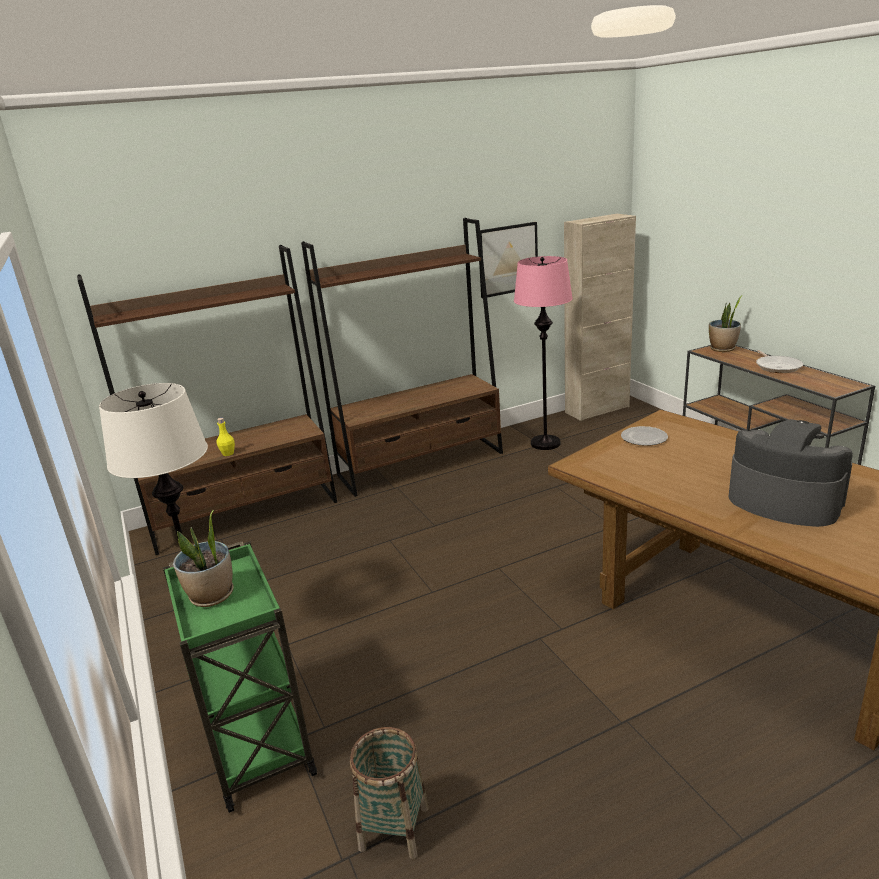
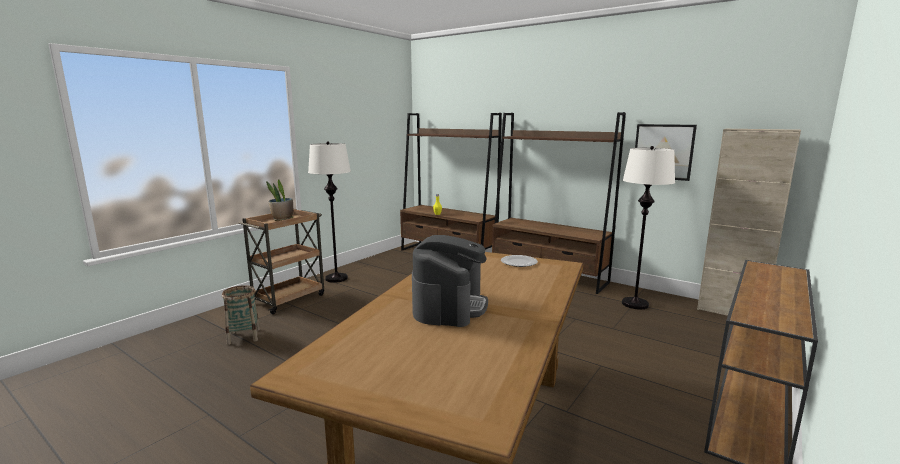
camera: 60 degrees right, 10 degrees down
(257, 742) = (289, 299): green cart -> brown cart
(545, 443) = (634, 304): pink floor lamp -> white floor lamp
(722, 349) = (781, 270): potted plant -> none
(777, 367) = (776, 293): frying pan -> none

